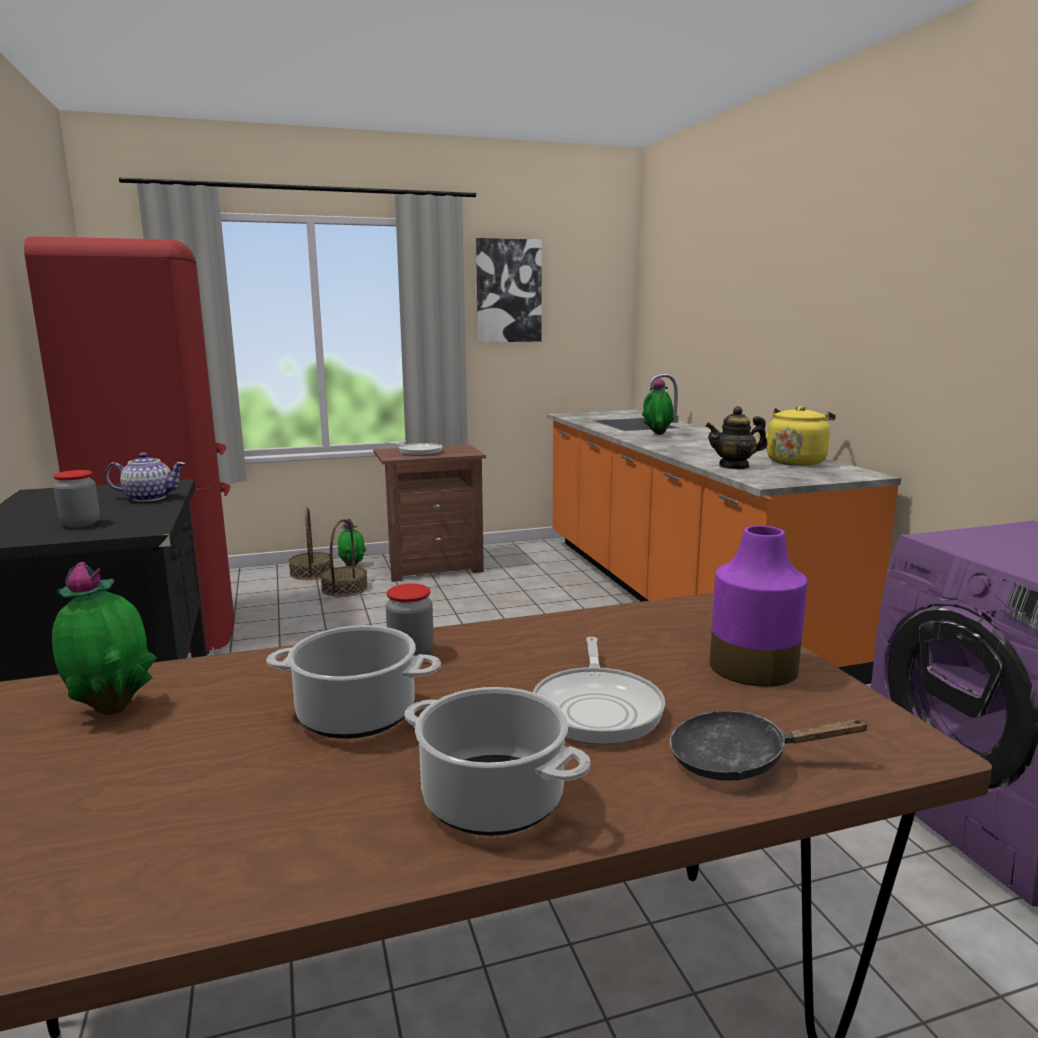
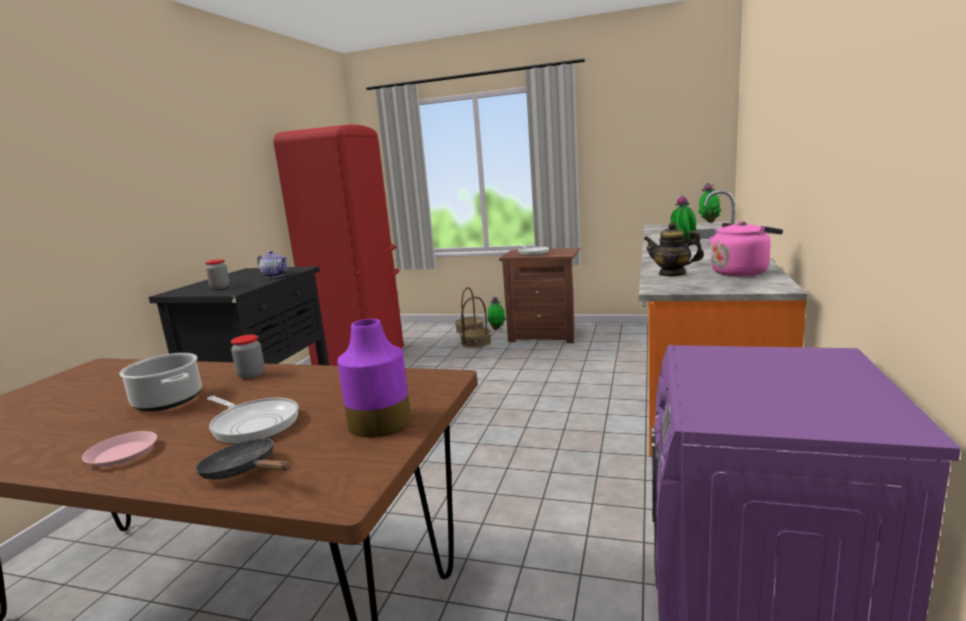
camera: 35 degrees right, 0 degrees up
(112, 708) = (113, 377): potted plant -> potted plant (709, 222)
(495, 799) = (123, 454): cooking pot -> pink plate
(508, 291) = (616, 130): picture -> none
(597, 708) = (253, 424): frying pan -> frying pan turned 90 degrees counterclockwise
(795, 462) = (741, 272): yellow kettle -> pink kettle

